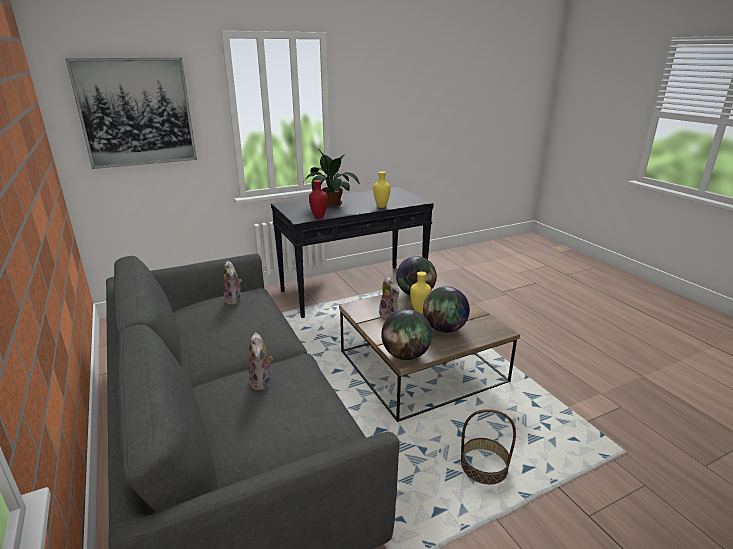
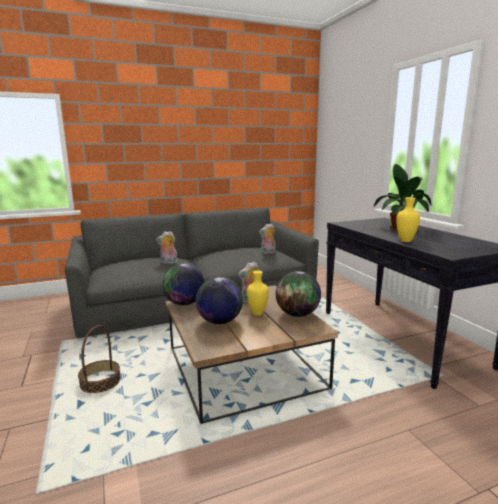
camera: 95 degrees right, 10 degrees down
(136, 112) = (344, 133): picture -> none
(319, 217) = (350, 226): red vase -> none

